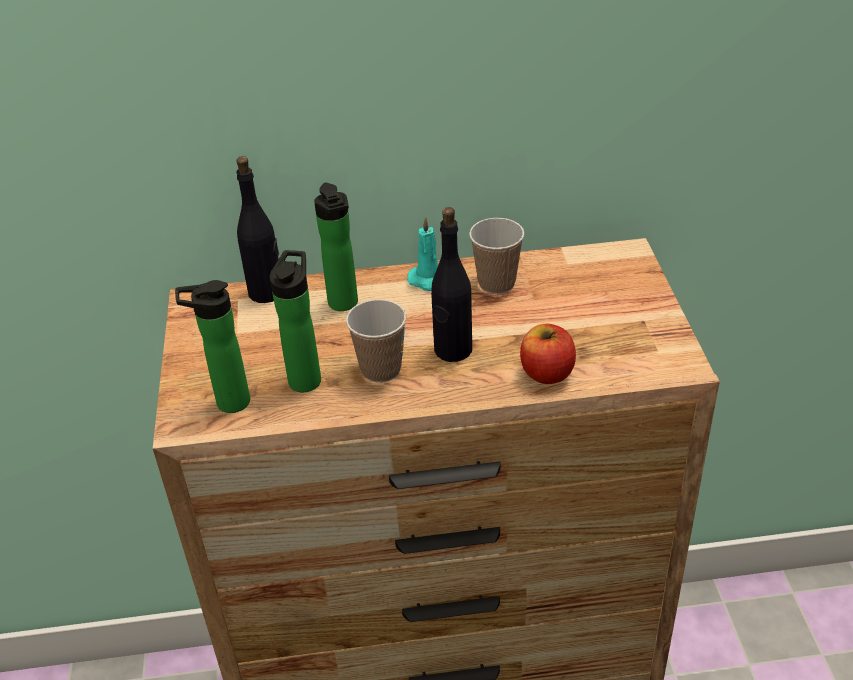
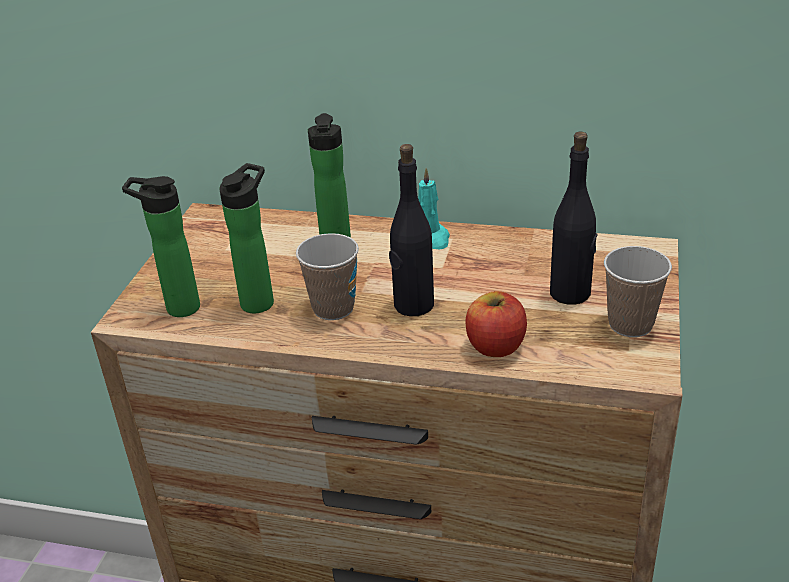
camera: 20 degrees right, 5 degrees down
(266, 292) = (272, 220): black bottle -> black bottle (570, 293)
(496, 283) = (494, 253): cup -> cup (630, 324)

